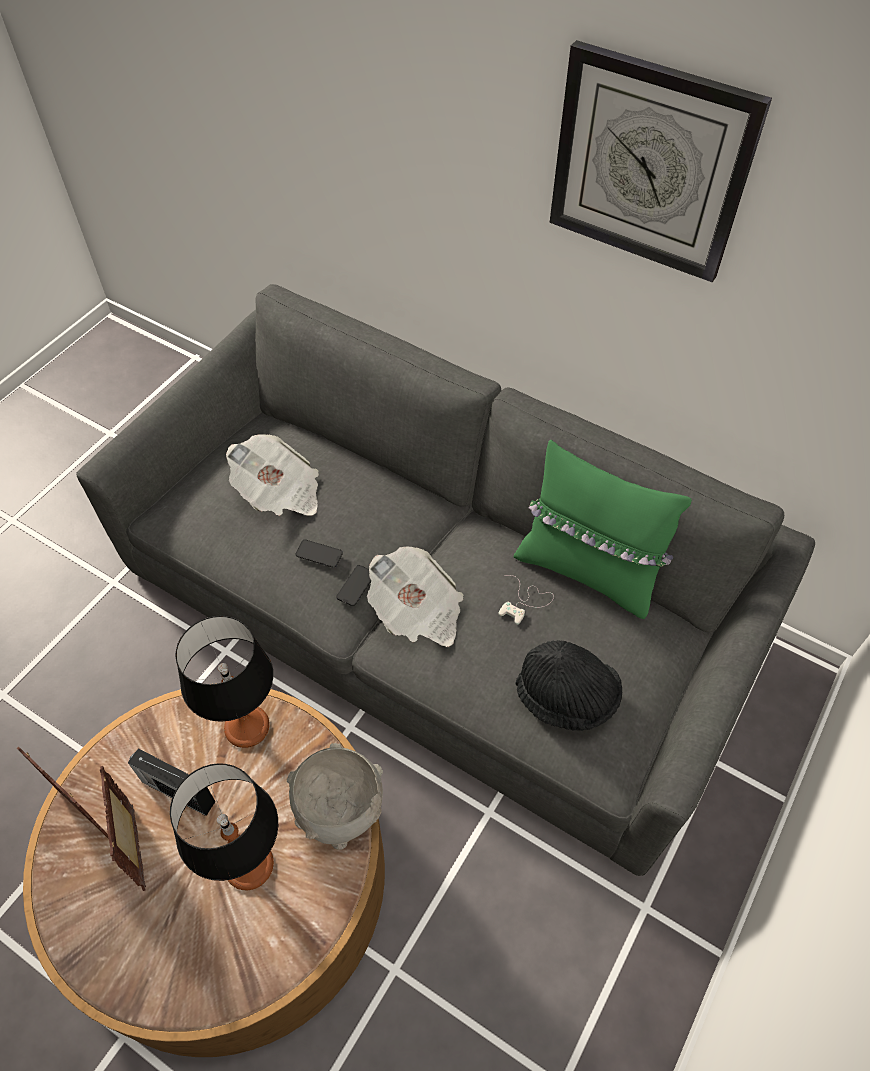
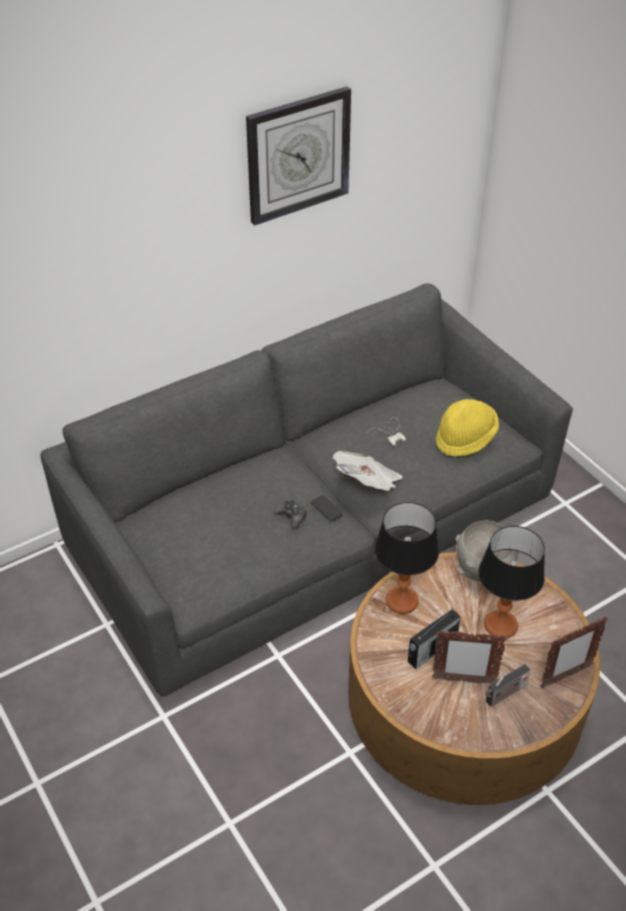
camera: 65 degrees left, 10 degrees down
(84, 813) = (424, 707): picture frame -> picture frame (565, 676)
(130, 908) = (504, 695): none -> radio
(279, 493) = (223, 521): newspaper -> none
(319, 554) = (291, 516): phone -> black game controller
(566, 698) = (465, 439): black hat -> yellow hat
(588, 571) = (382, 399): green pillow -> none

